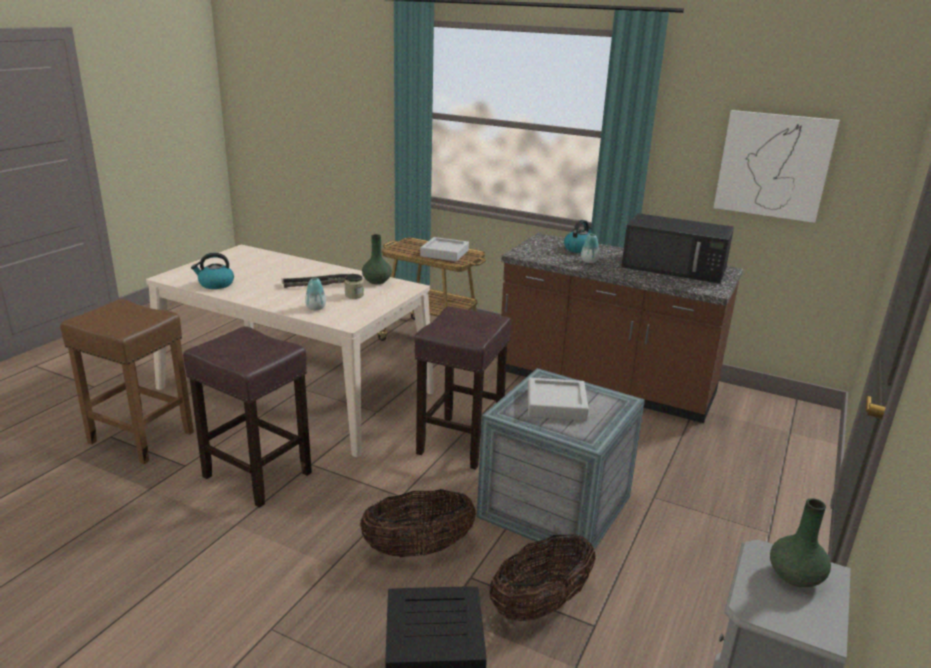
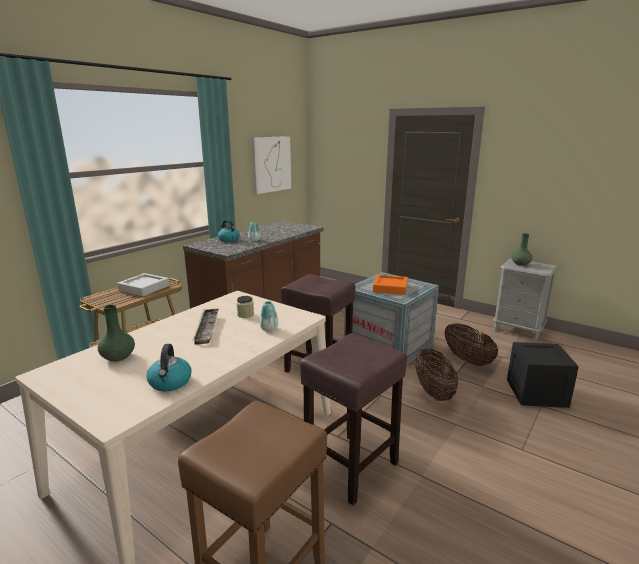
camera: 80 degrees left, 5 degrees down
(376, 281) = (216, 306): green vase -> green vase (118, 357)
(556, 404) = (390, 288): grey tray -> orange tray
(675, 268) = (275, 228): black microwave -> none

